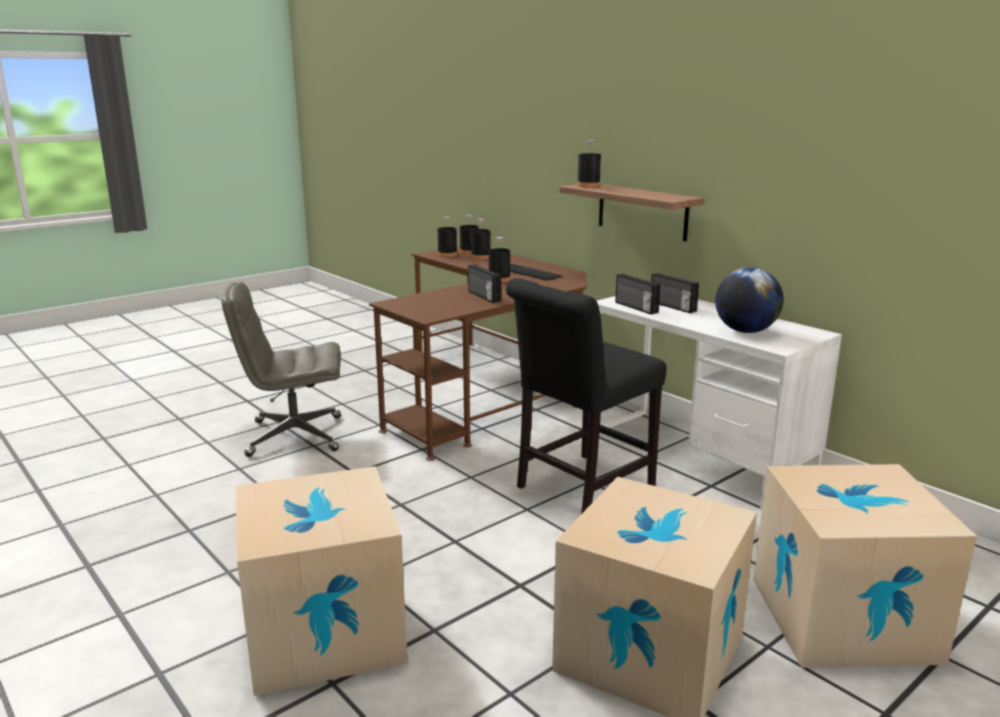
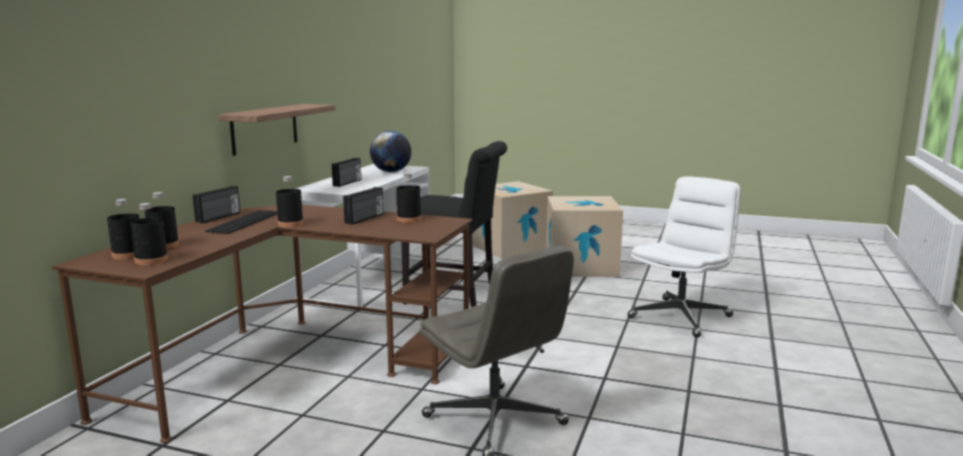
camera: 120 degrees left, 5 degrees down
(324, 632) = (680, 317): cardboard box -> white office chair
(588, 185) = (248, 113): black bottle -> black bottle (409, 219)
(635, 307) = (360, 187): radio -> radio (219, 217)

